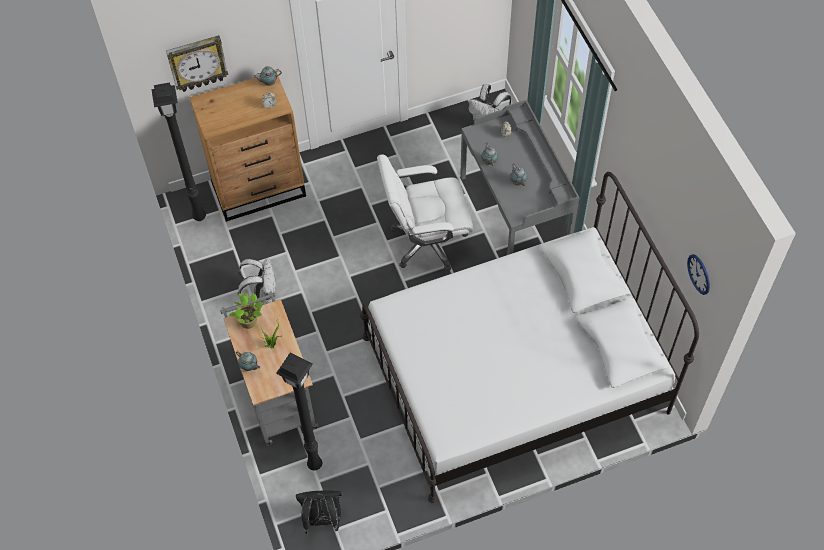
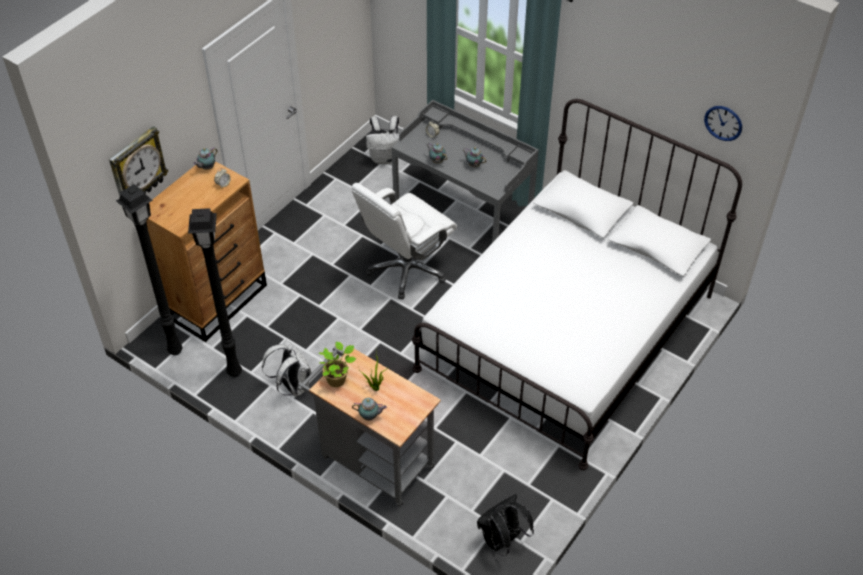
camera: 35 degrees left, 10 degrees down
(313, 465) = (456, 499): black floor lamp -> black floor lamp (233, 373)

